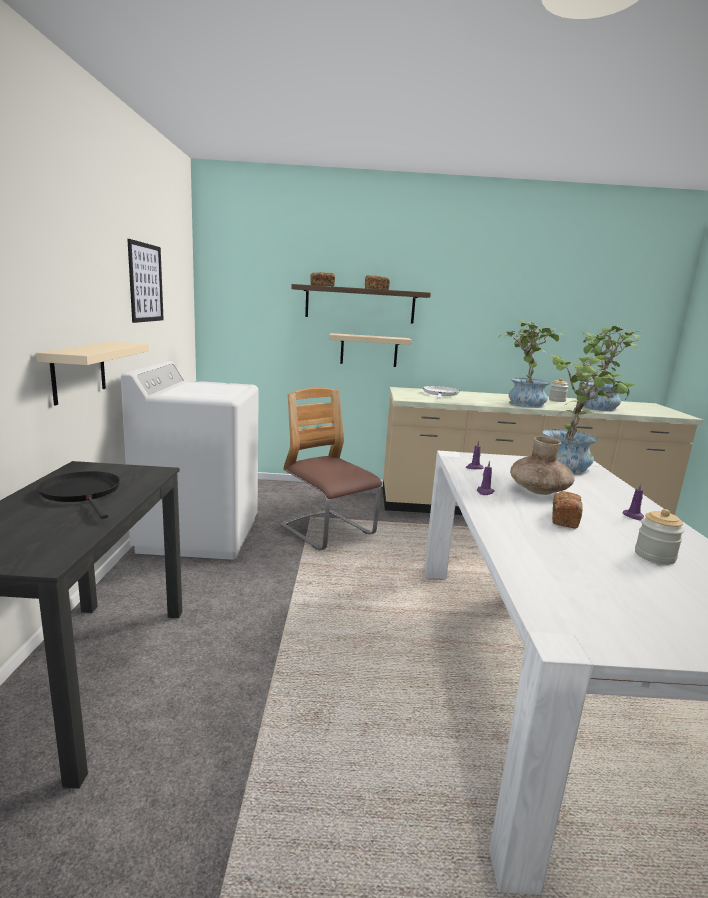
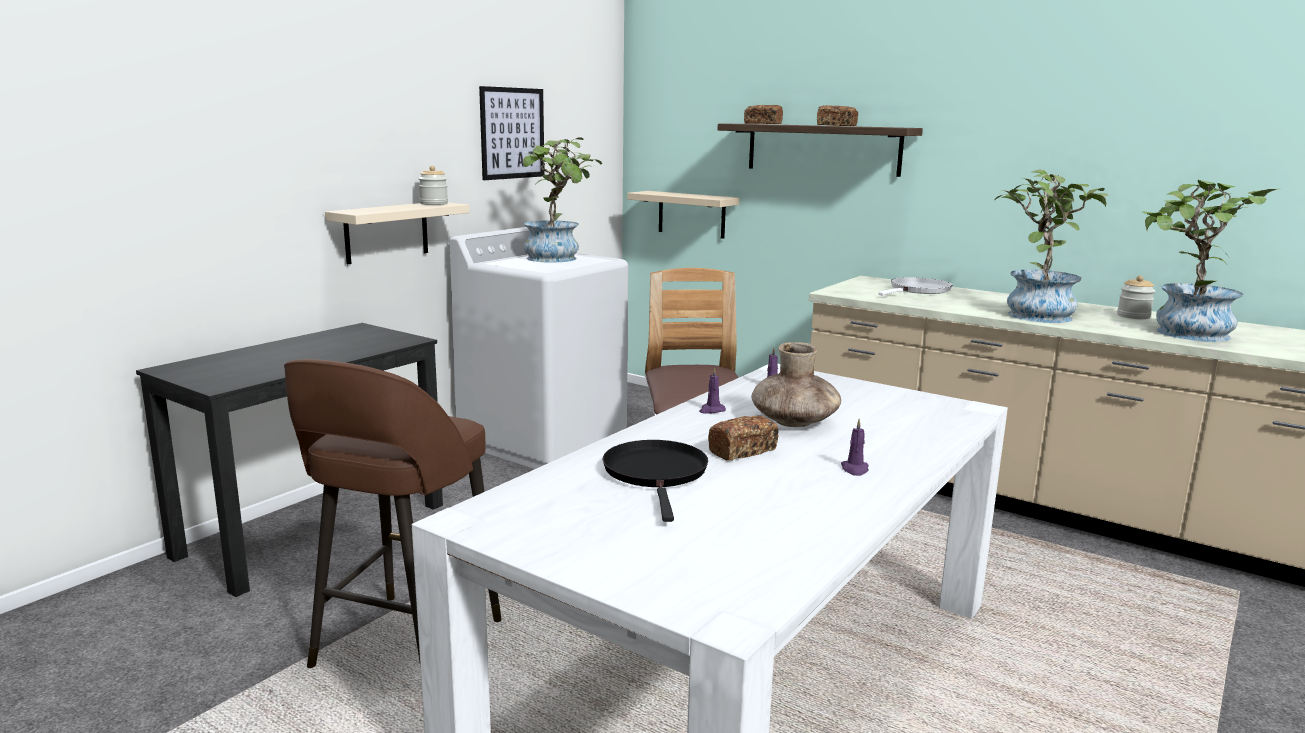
camera: 35 degrees right, 0 degrees up
(82, 493) = (322, 347): black frying pan -> black frying pan (656, 474)
(309, 760) = (404, 646): none -> brown stool
(369, 350) = (834, 218): beige shelf -> beige shelf (691, 214)
(571, 466) = (934, 408): potted plant -> potted plant (558, 259)
(654, 556) = (756, 503): jar -> jar (434, 204)

